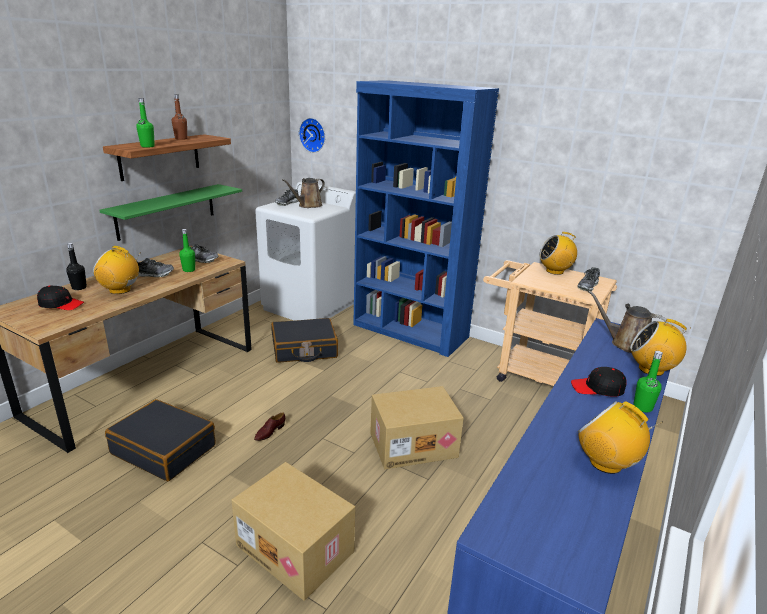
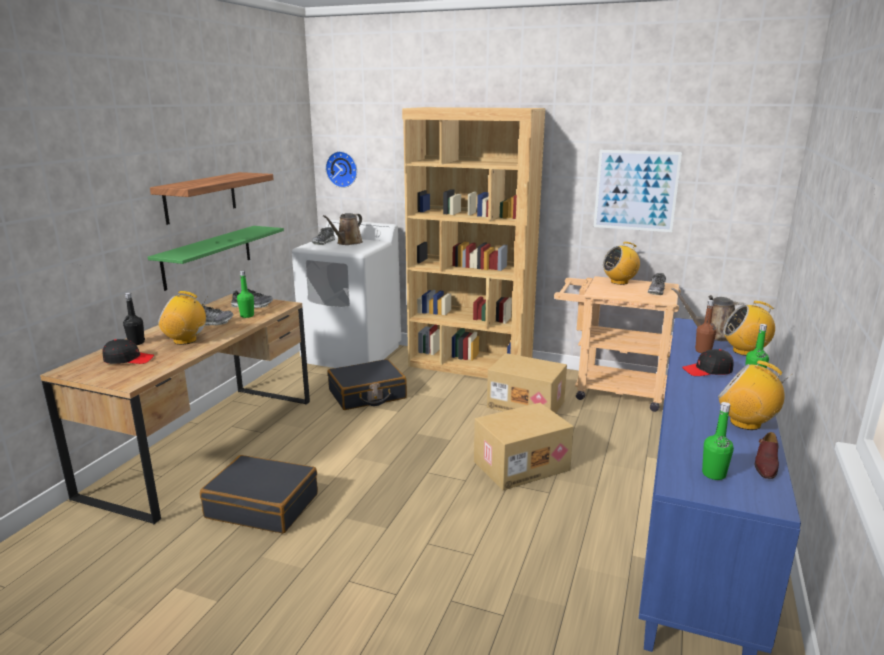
camera: 10 degrees left, 5 degrees down
(147, 146) = (199, 184): green bottle -> green bottle (713, 474)
(181, 138) = (222, 176): brown bottle -> brown bottle (703, 351)
(269, 432) = (369, 474): brown shoe -> brown shoe (765, 465)
(297, 548) = (449, 570): cardboard box -> cardboard box (526, 404)
(410, 331) = (470, 366): blue bookcase -> brown bookcase
(582, 180) = (636, 190): none -> picture

